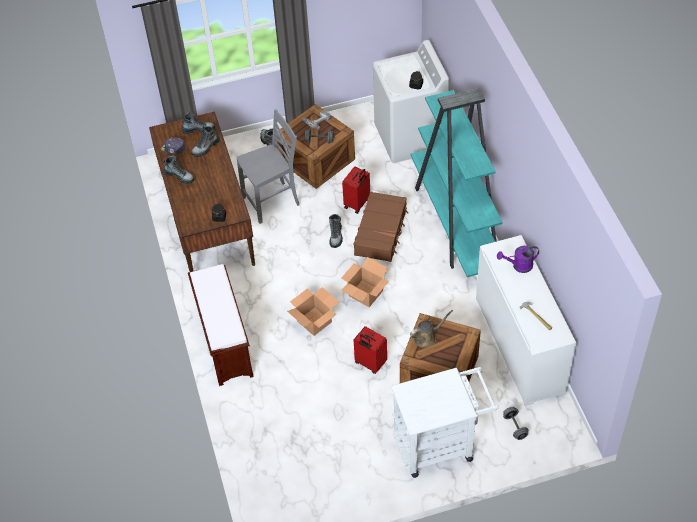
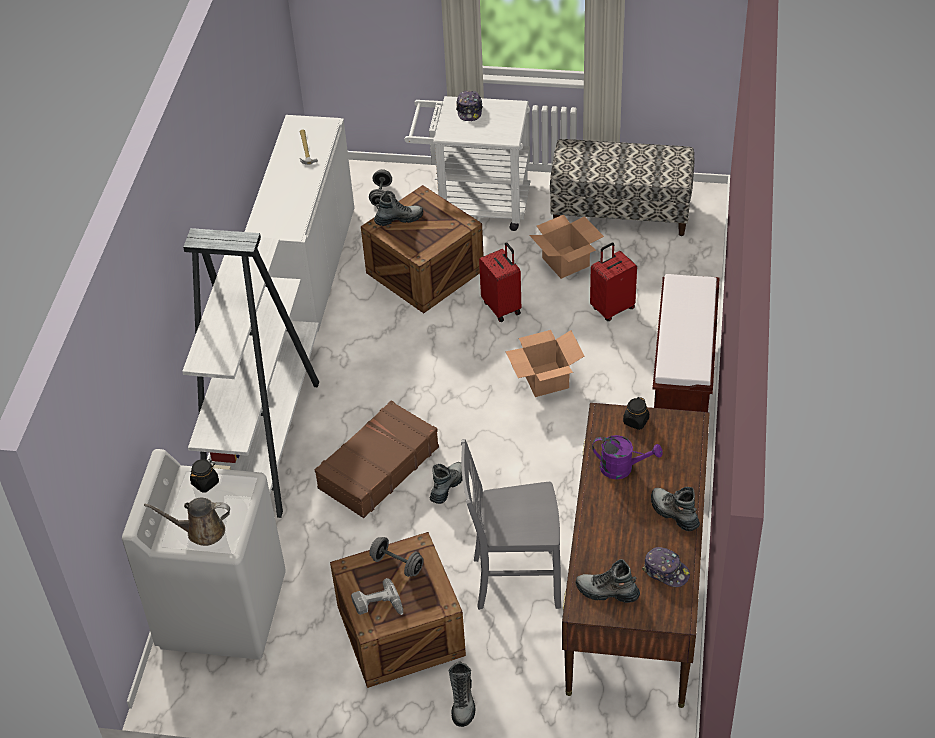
camera: 155 degrees left, 5 degrees down
(205, 148) = (609, 550): boot -> boot (399, 219)
(327, 480) = (621, 212): none -> bench
(357, 204) = (383, 525): red suitcase -> red suitcase (612, 308)
(366, 293) = (454, 390): cardboard box -> cardboard box (565, 262)
(427, 337) = (430, 237): brown watering can -> brown watering can (201, 531)
(448, 406) = (469, 110): none -> cap
(456, 223) = (263, 441): turquoise bookcase -> white bookcase
(519, 266) = (278, 204): purple watering can -> purple watering can (622, 468)

